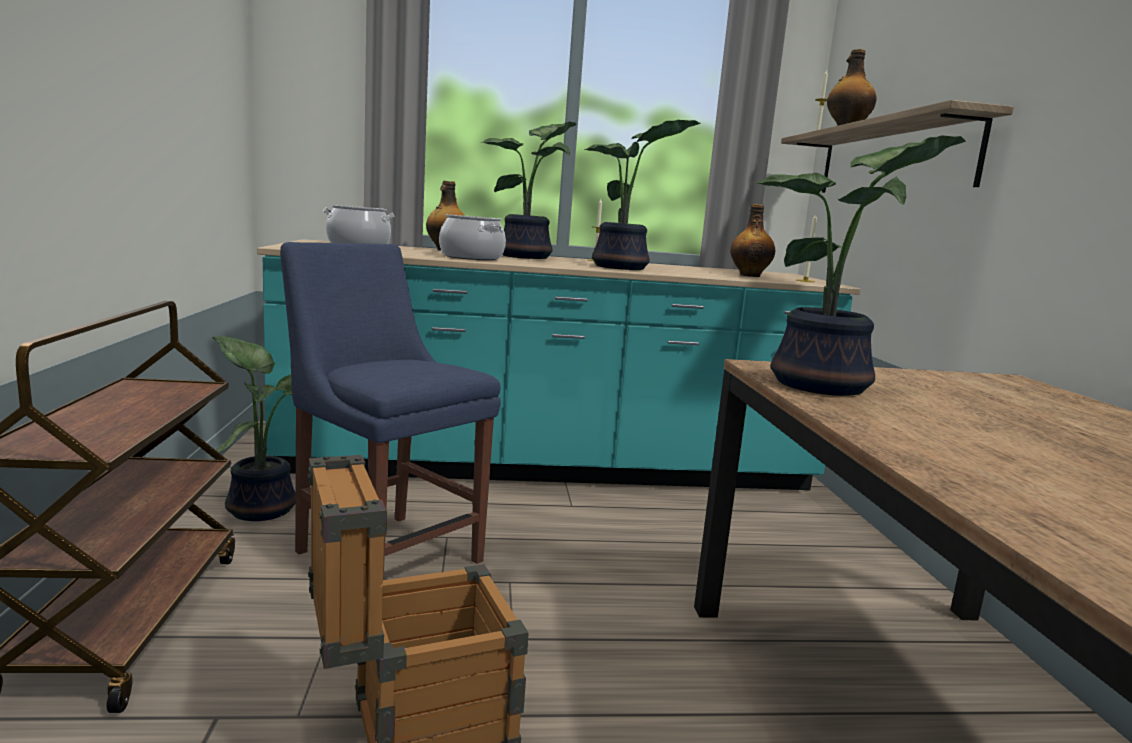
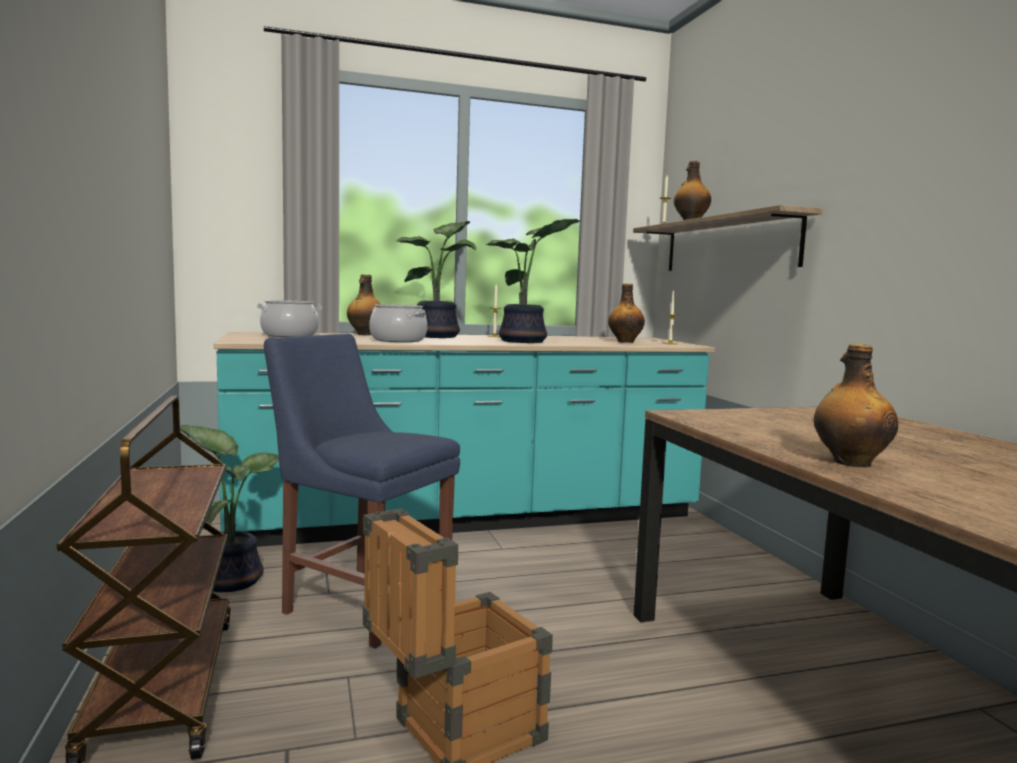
camera: 10 degrees left, 5 degrees down
(826, 387) = (733, 425): potted plant -> none
(958, 456) = (850, 462): none -> bottle

